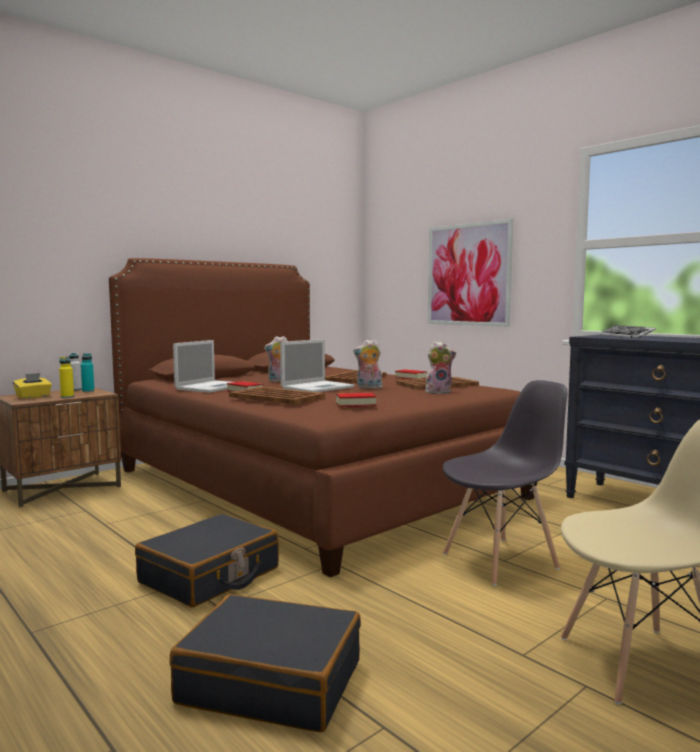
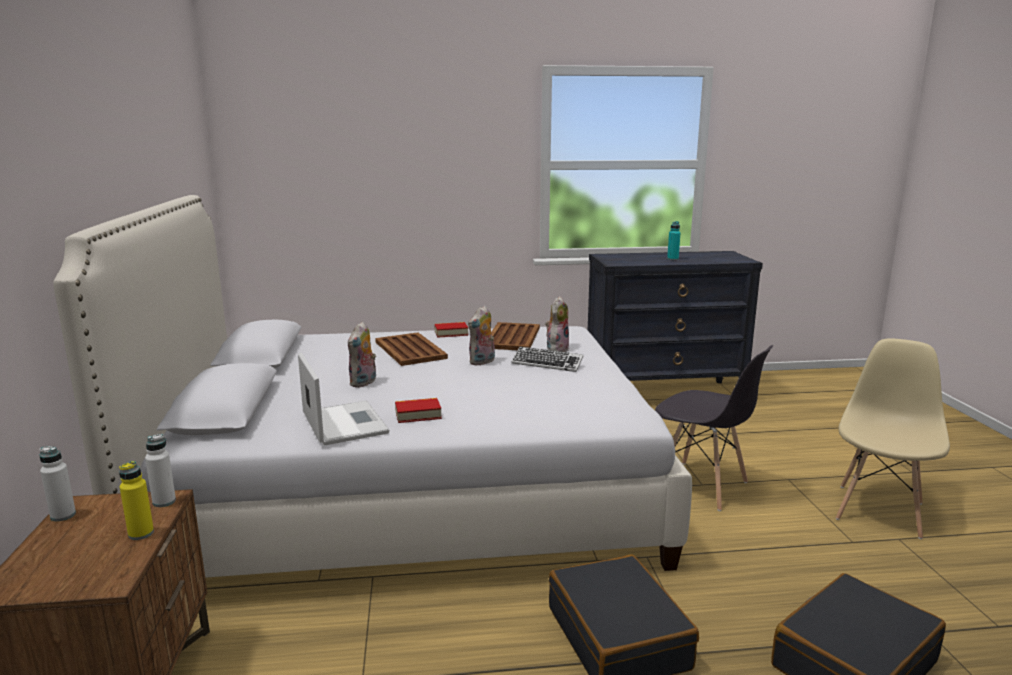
camera: 55 degrees left, 10 degrees up
(33, 397) = (72, 565): yellow tissue box -> none
(88, 391) = (109, 507): turquoise bottle -> turquoise bottle (672, 259)
(100, 394) = (164, 502): none -> white bottle
(277, 397) = (506, 411): brown tray -> none
(311, 483) = (411, 493): brown bed -> white bed
(318, 387) = (460, 379): laptop -> none
(355, 404) = (596, 392): book -> none
(468, 275) = (407, 192): picture -> none
(501, 561) = (702, 486): grey chair -> grey chair turned 120 degrees clockwise
(627, 336) = (628, 257): keyboard -> keyboard (547, 364)

